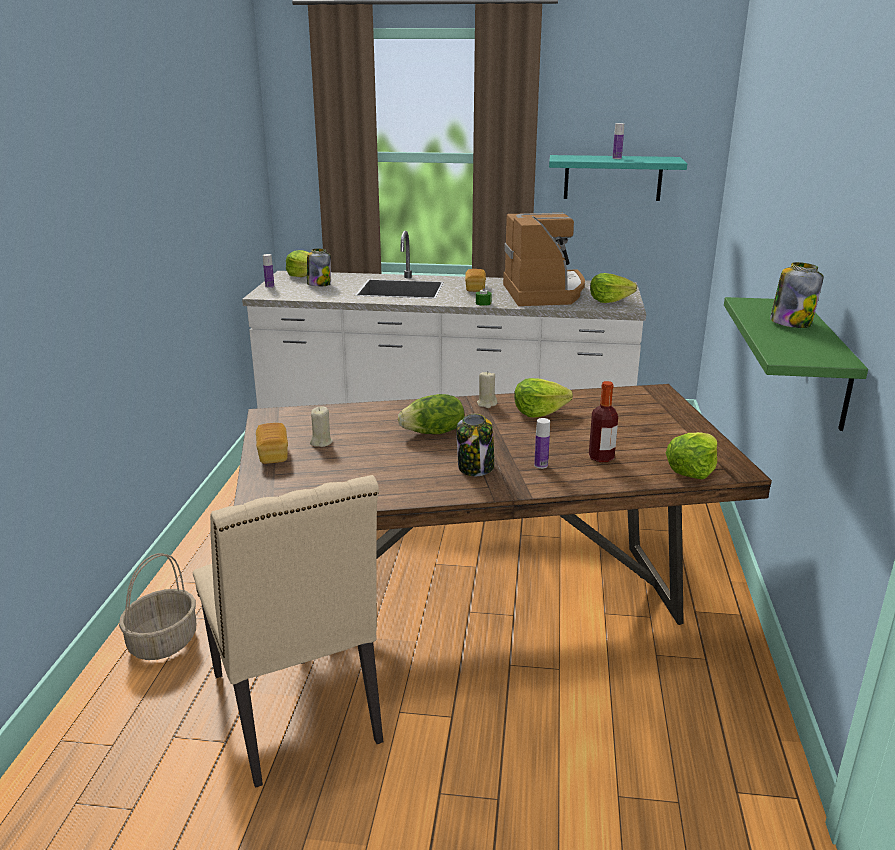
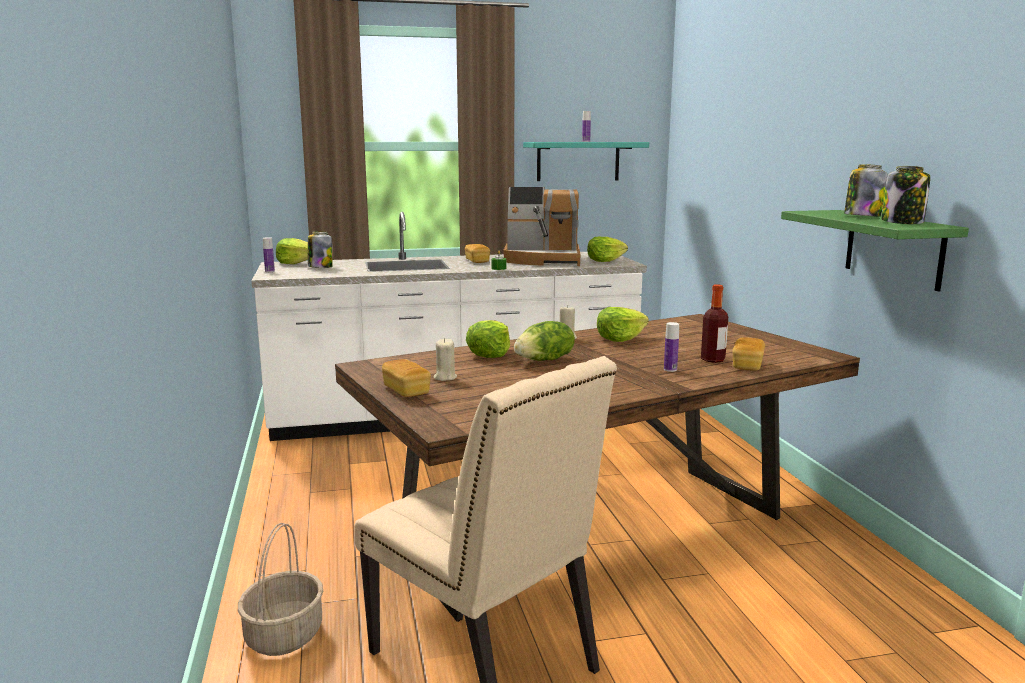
camera: 20 degrees left, 10 degrees down
(476, 467) = (616, 377): jar -> jar (903, 222)
(545, 293) = (543, 260): coffee machine -> coffee machine turned 120 degrees clockwise
(628, 472) = (747, 365): none -> bread
(691, 470) = (794, 359): lettuce -> lettuce (490, 354)

